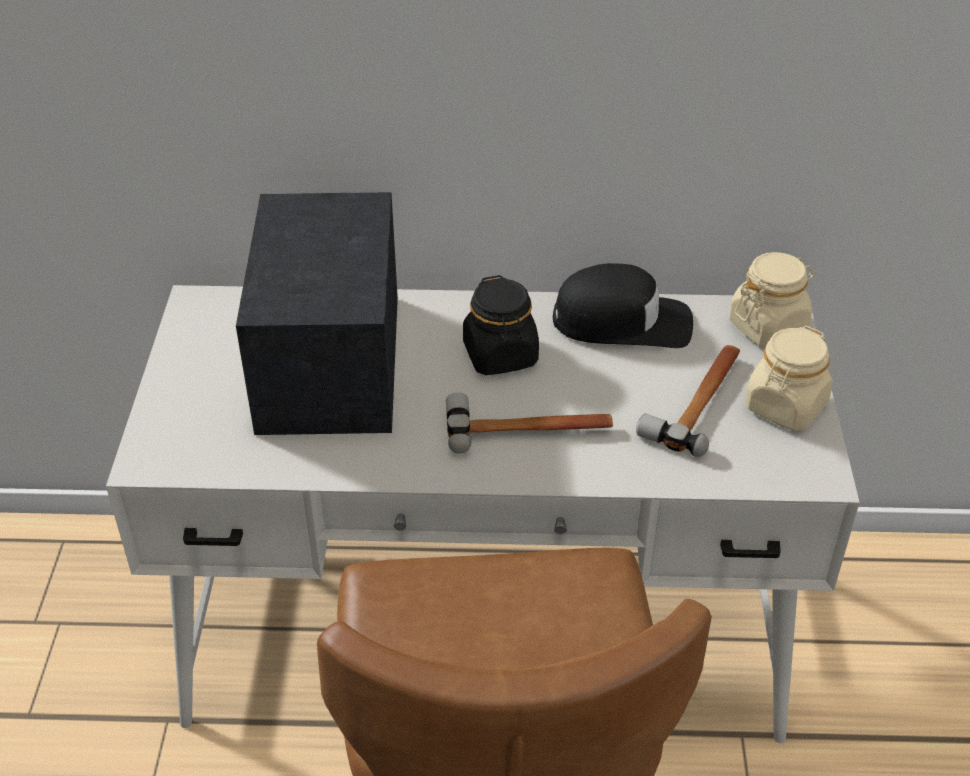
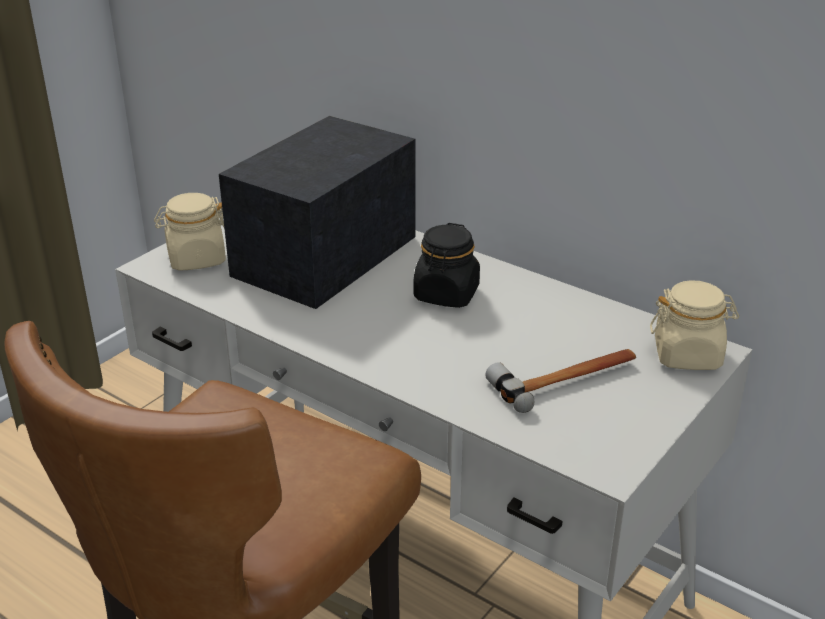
camera: 35 degrees right, 10 degrees down
(529, 429) = (412, 344): hammer -> none
(623, 322) = (566, 308): black cap -> none
(785, 406) = (637, 412): beige jar -> beige jar (196, 259)

